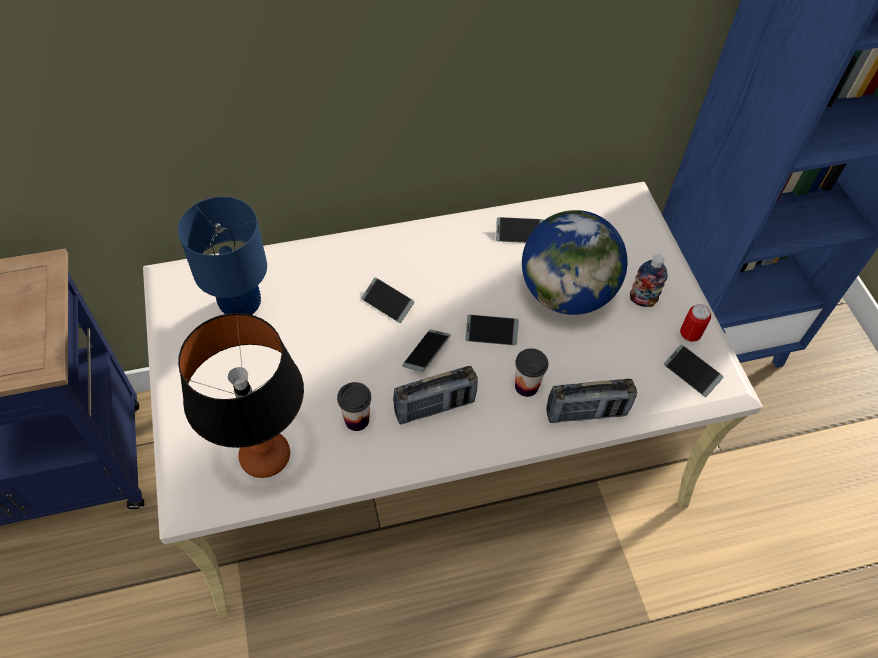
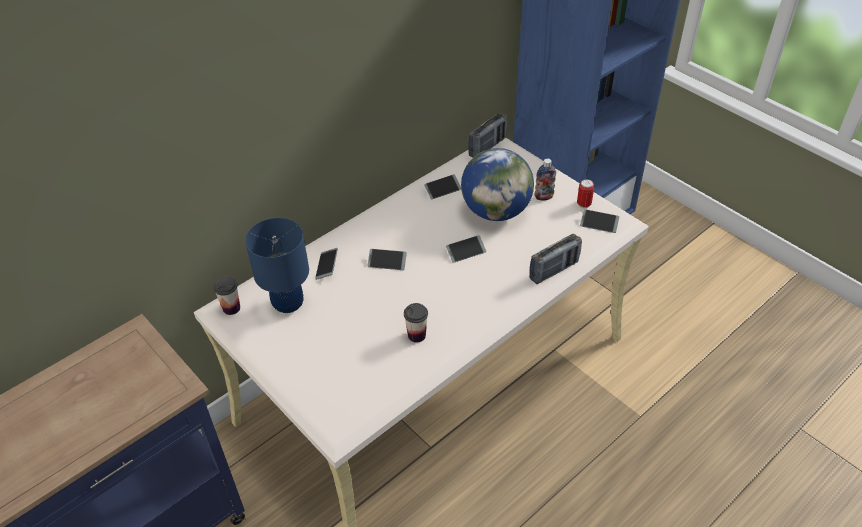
camera: 25 degrees left, 10 degrees down
(265, 455) = (371, 381): table lamp -> none
(426, 353) = (433, 280): phone -> phone (327, 266)
(434, 407) = (461, 307): radio -> radio (487, 147)
(526, 386) = (508, 271): cup -> cup (231, 308)

